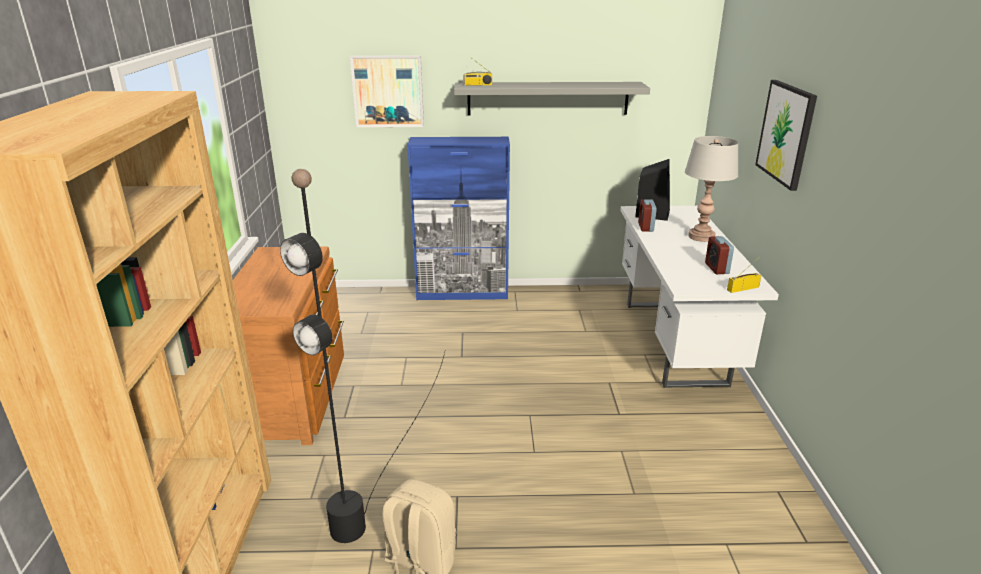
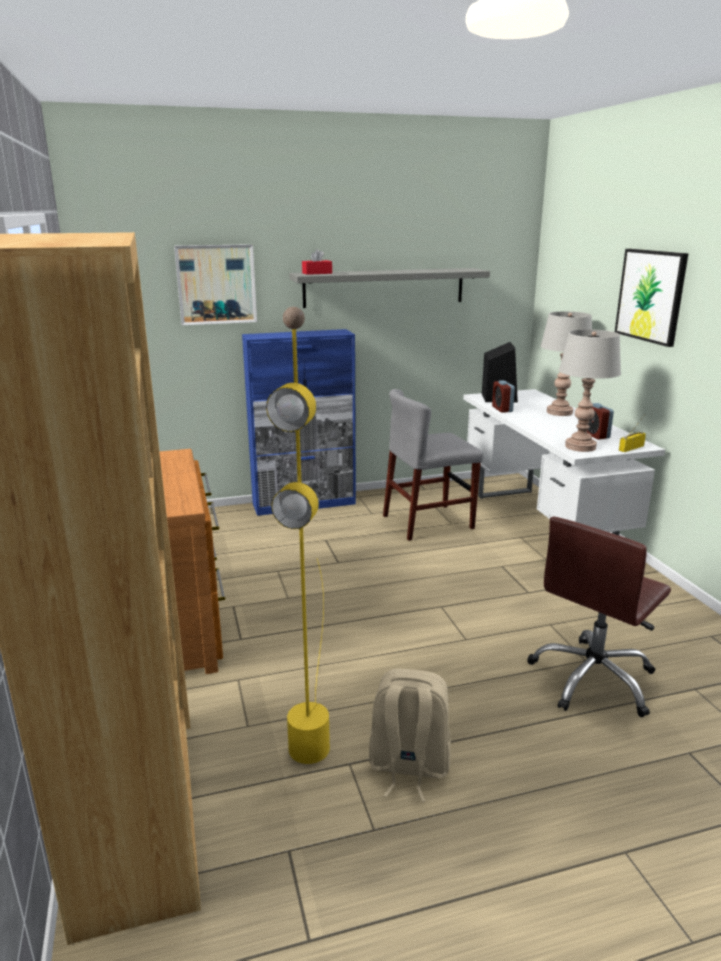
camera: 15 degrees left, 5 degrees down
(386, 465) = (315, 677): black floor lamp -> yellow floor lamp
(477, 85) = (317, 273): radio -> red tissue box
(564, 326) = (428, 522): none -> grey chair
(631, 514) = (593, 679): none -> brown office chair
(690, 281) = (580, 447): none -> grey table lamp

